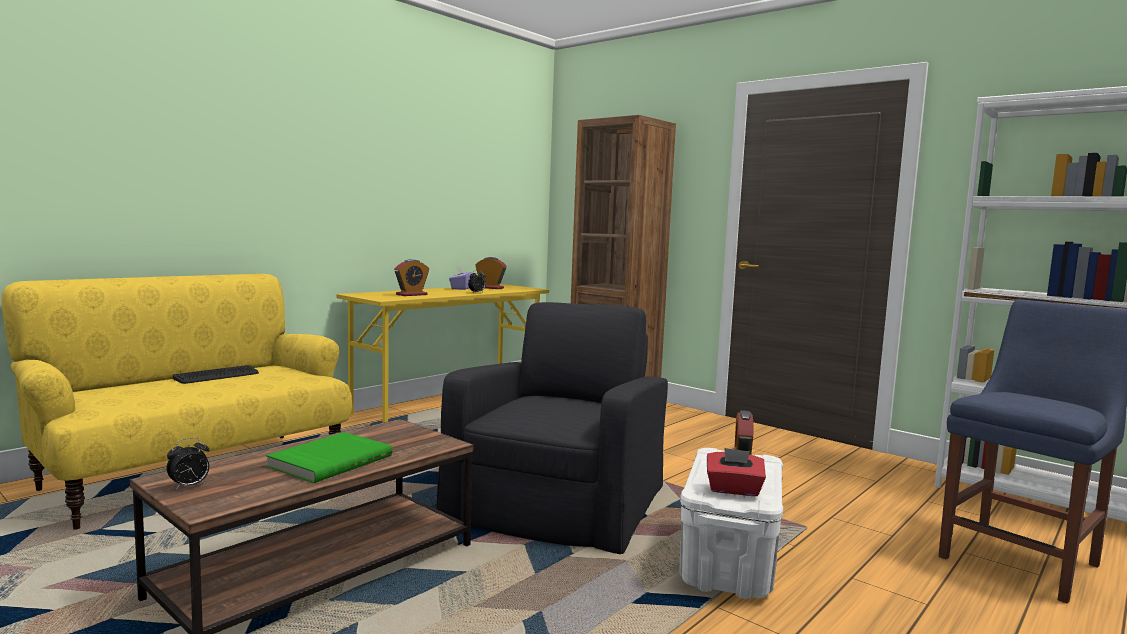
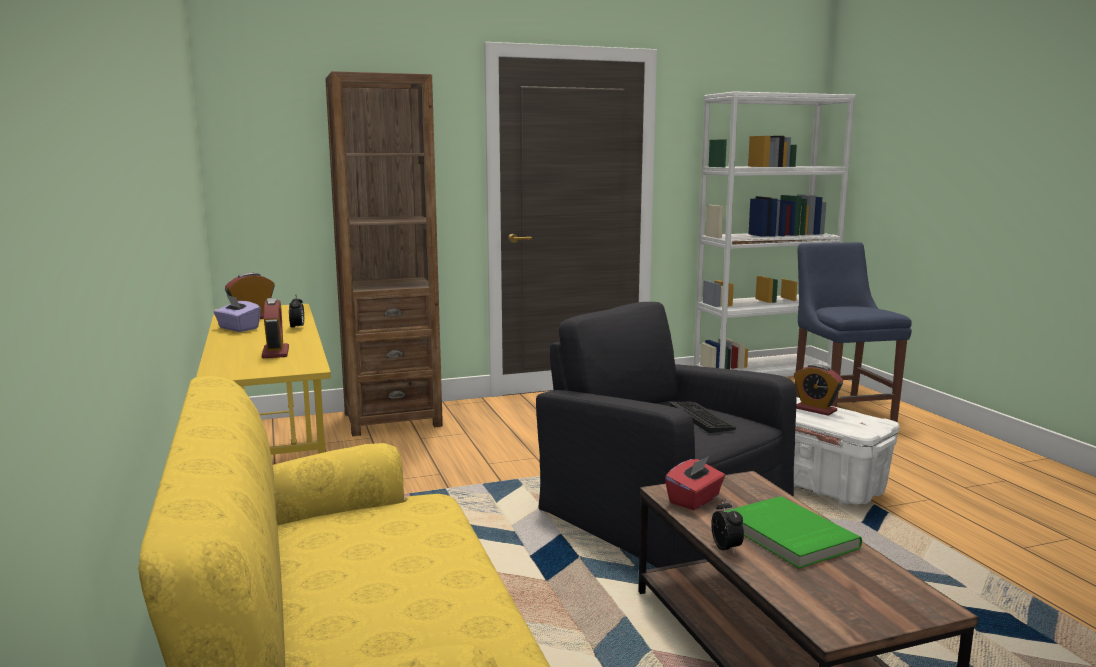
camera: 60 degrees left, 5 degrees up
(189, 486) = (861, 613): alarm clock -> alarm clock (727, 549)
(217, 376) = (337, 567): keyboard -> keyboard (701, 417)
(734, 490) = (862, 422): red tissue box -> red tissue box (694, 500)

